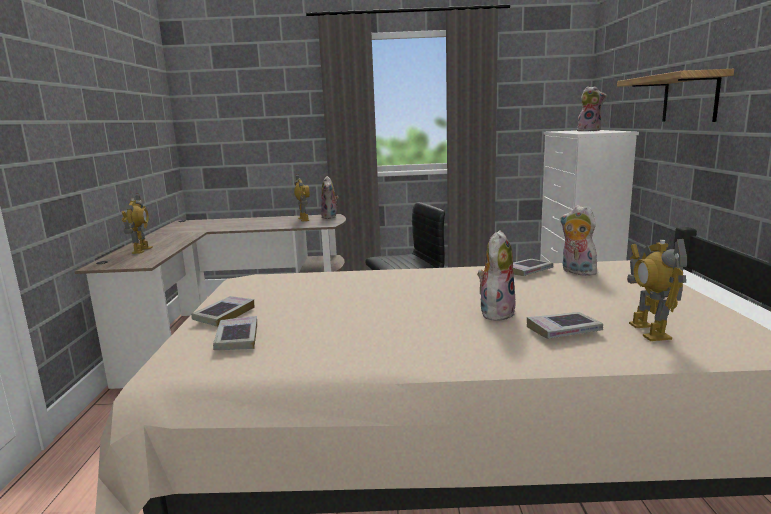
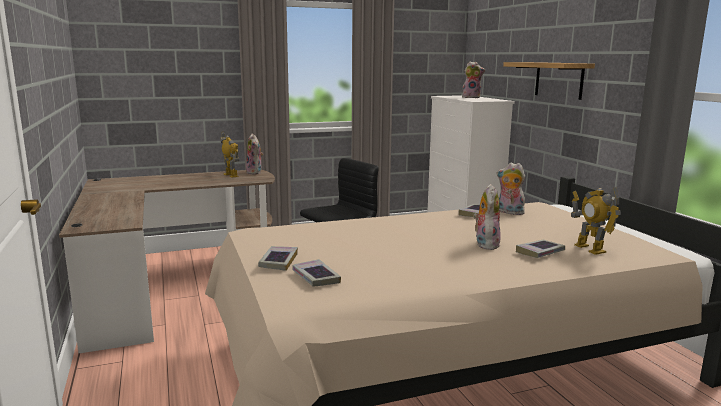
camera: 20 degrees left, 0 degrees up
(141, 250) = (101, 211): toy robot -> none

